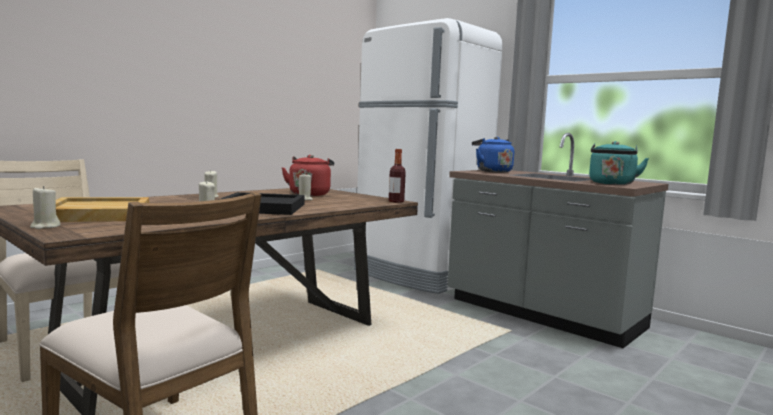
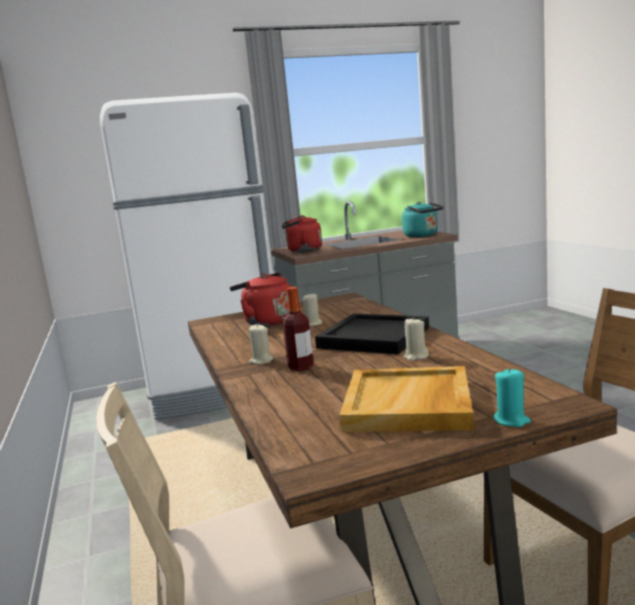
camera: 60 degrees left, 5 degrees up
(45, 227) = (511, 420): beige candle -> turquoise candle
(396, 201) = (347, 297): bottle -> bottle (300, 367)
(492, 171) = (302, 250): blue kettle -> red kettle

